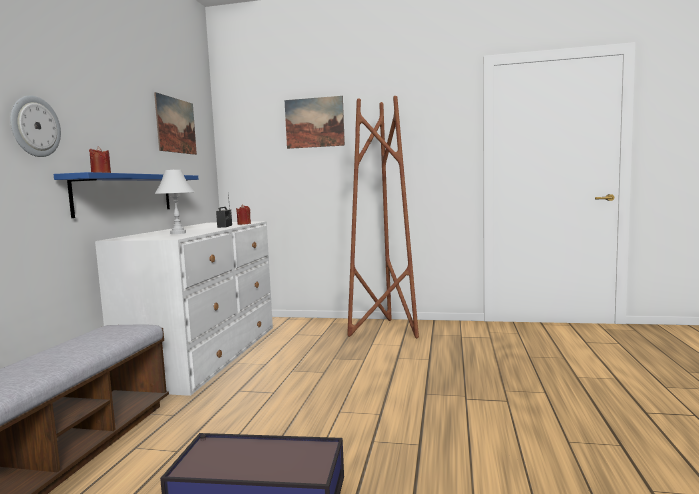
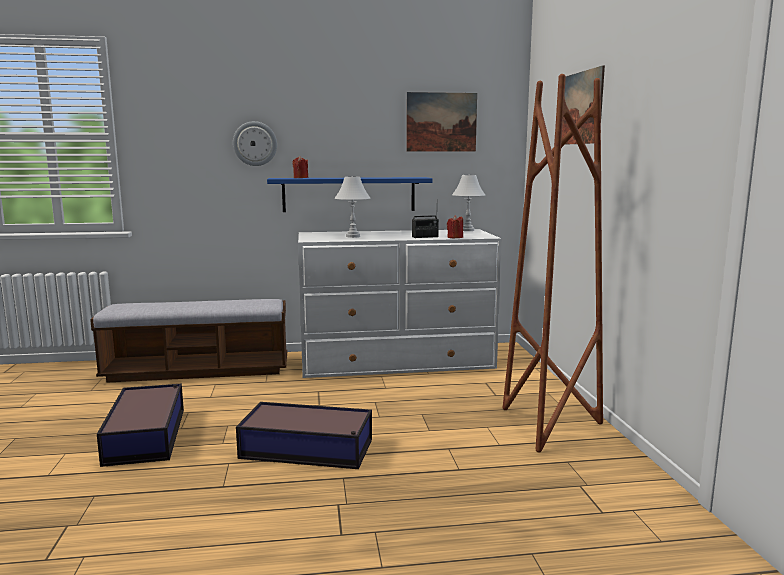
camera: 70 degrees right, 5 degrees up
(210, 223) = (468, 230): none -> white table lamp
(367, 403) = (308, 449): none -> storage box

